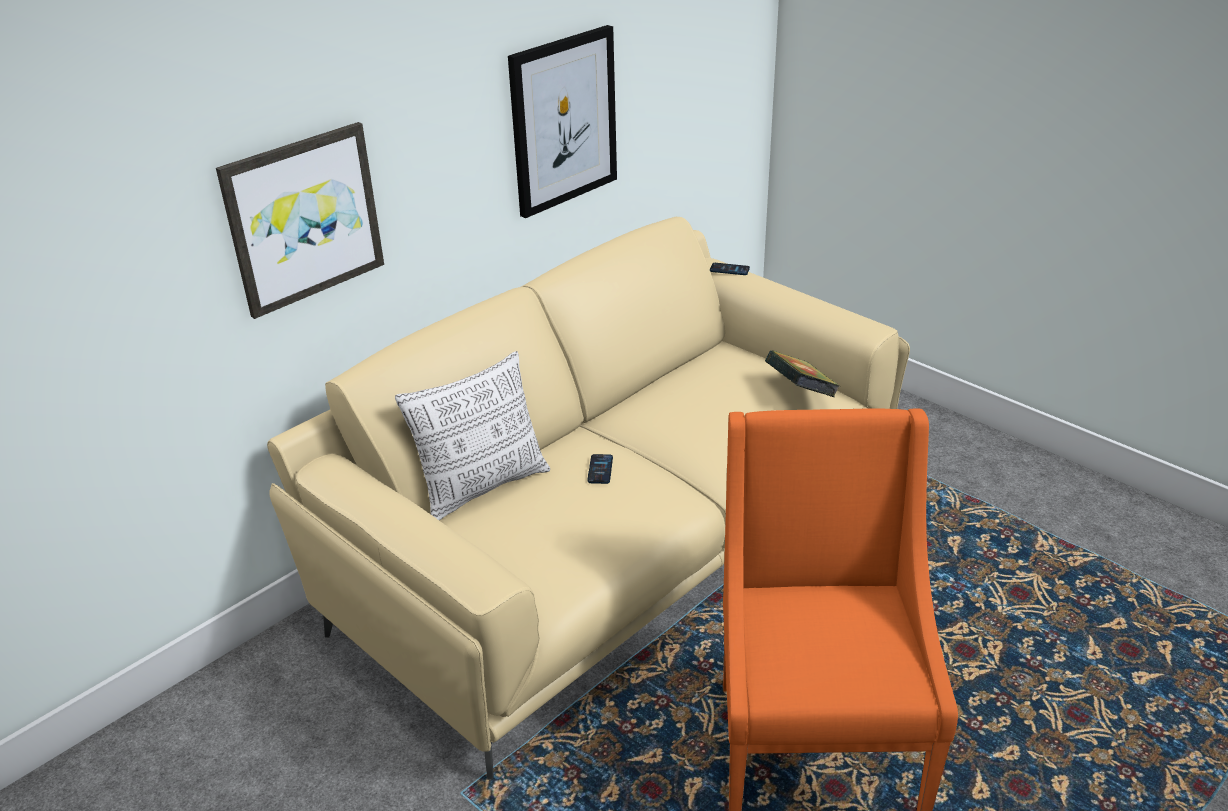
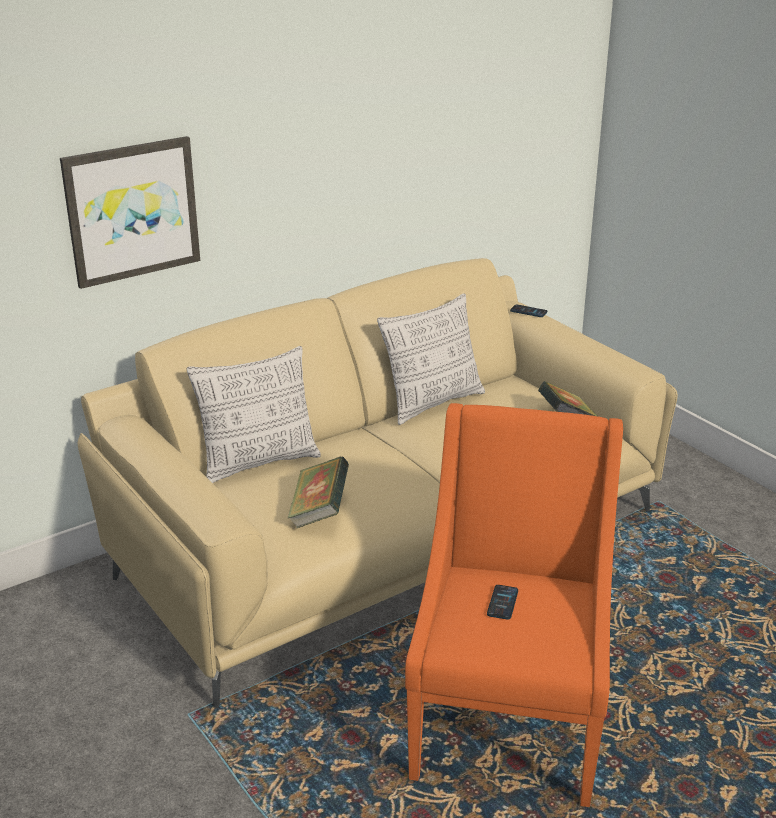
camera: 10 degrees right, 5 degrees down
(563, 121) = (379, 159): picture -> none
(572, 541) = (319, 512): none -> book
(600, 469) = (363, 461): phone -> phone (502, 603)
(650, 387) = (432, 403): none -> pillow

